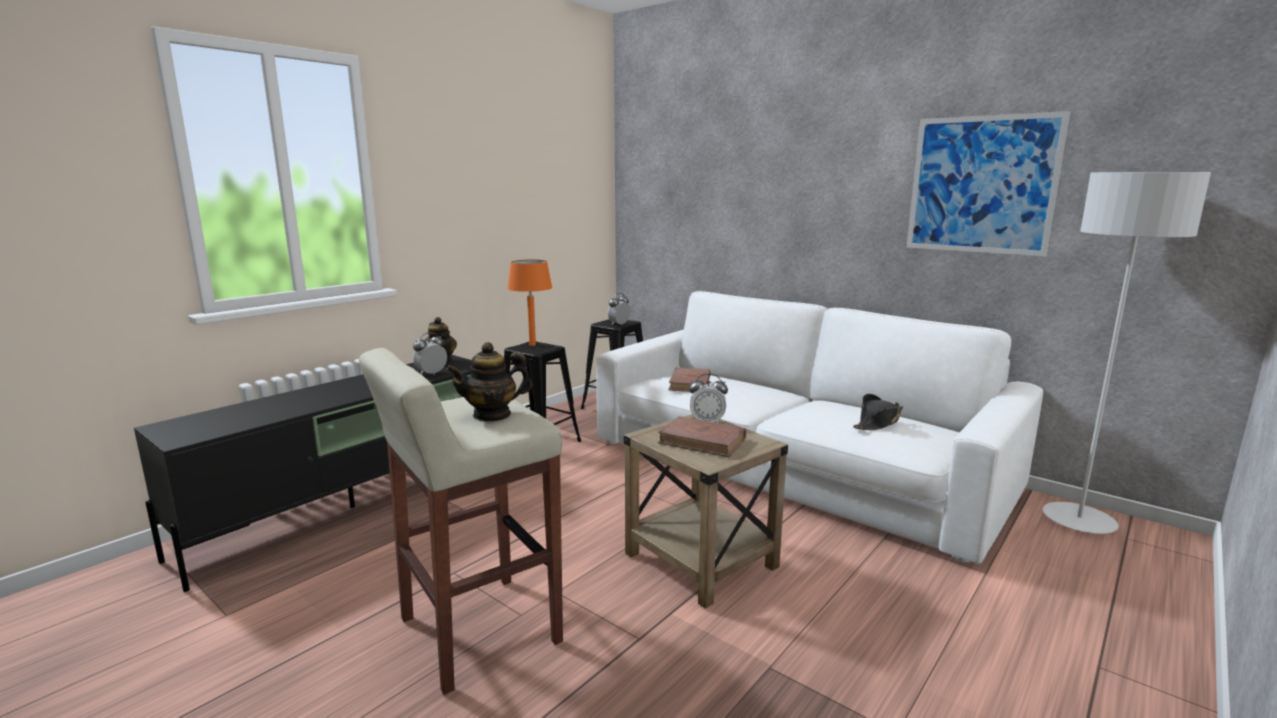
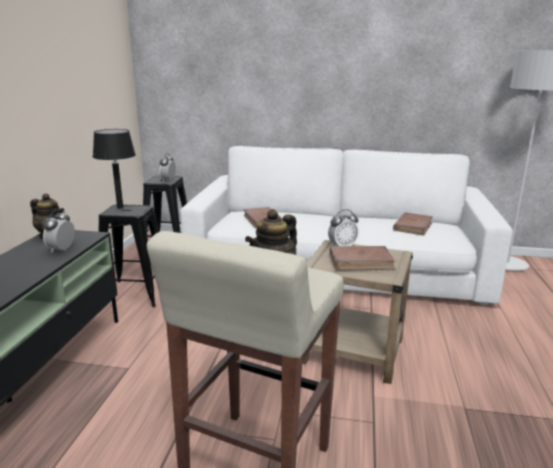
camera: 30 degrees left, 5 degrees up
(532, 344) = (120, 207): orange table lamp -> black table lamp
(878, 422) = (413, 226): black hat -> brown book
(981, 185) = (440, 59): picture -> none

